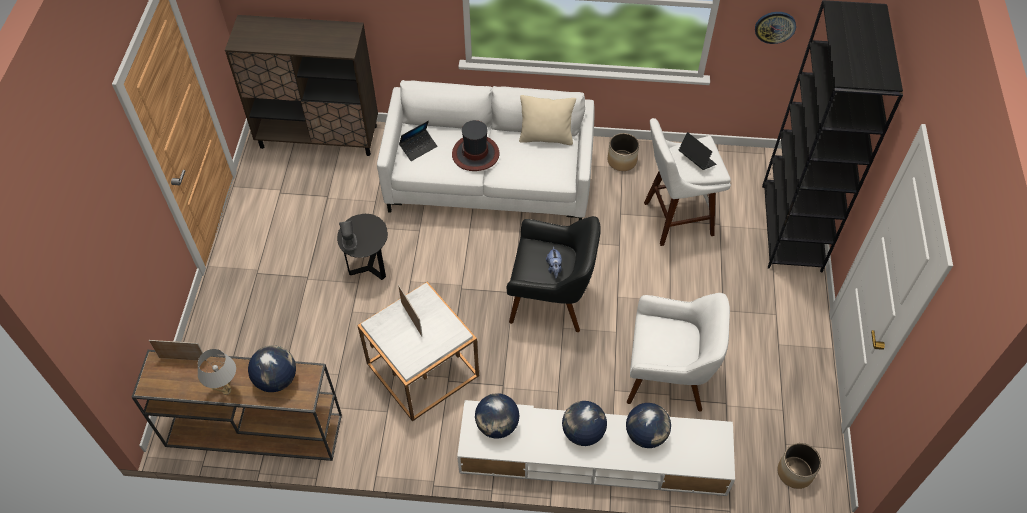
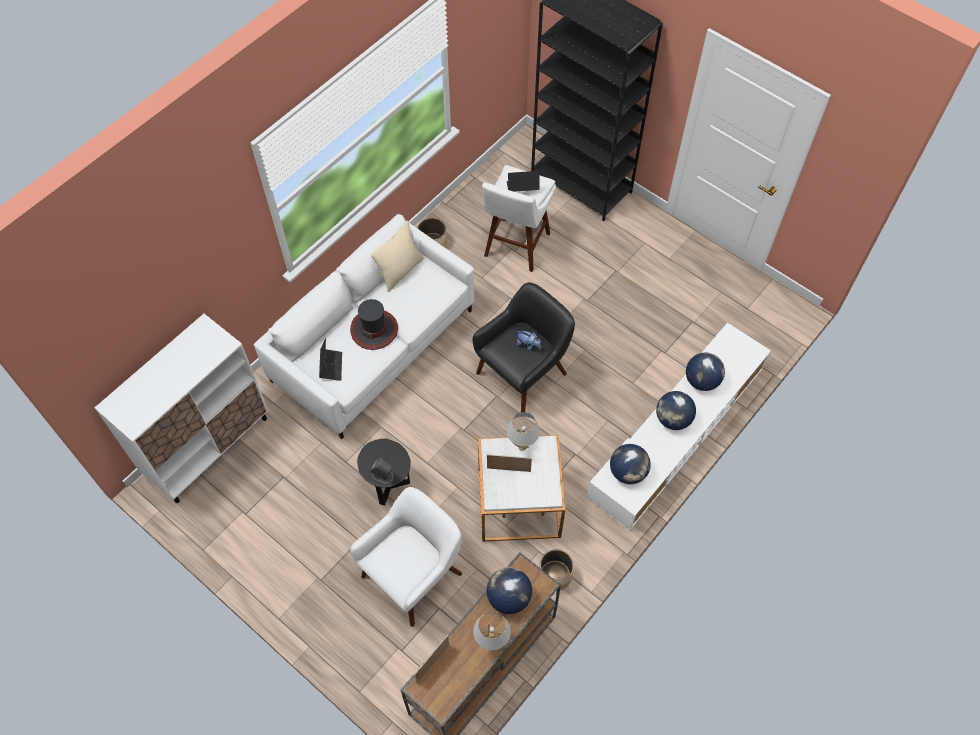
camera: 55 degrees left, 5 degrees up
(319, 136) = (208, 446): brown cabinet -> white cabinet
(441, 316) = (522, 447): none -> white table lamp
(668, 376) = (645, 341): white armchair -> white armchair (414, 575)
(775, 27) = (484, 51): wall clock -> none
(794, 472) = (770, 318): planter -> planter (554, 575)

